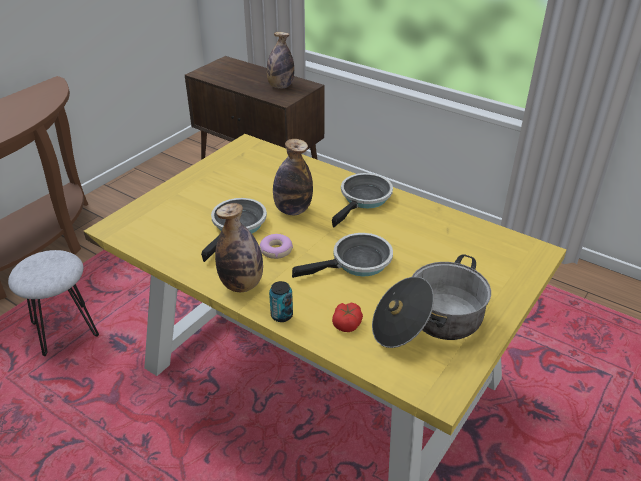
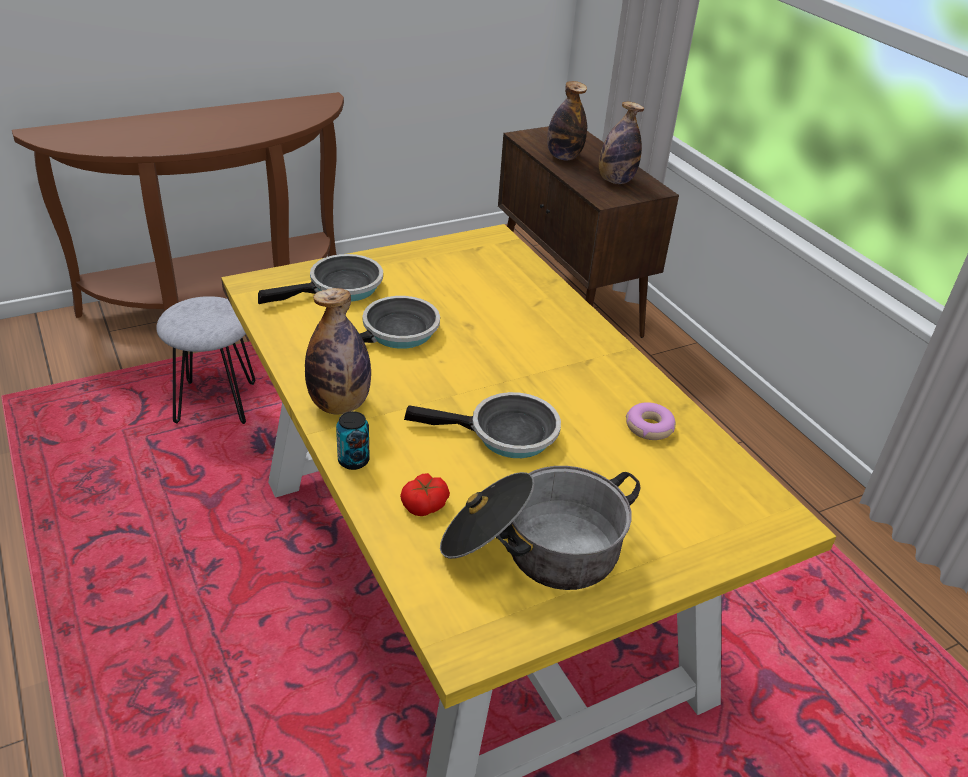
camera: 25 degrees right, 0 degrees up
(276, 250) = (416, 379): donut -> donut (649, 427)
(293, 210) = (481, 338): bottle -> bottle (563, 157)
(364, 199) = (588, 357): frying pan -> frying pan (340, 288)

